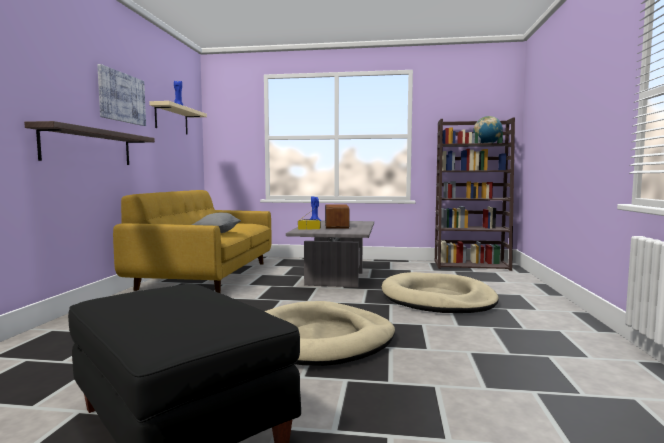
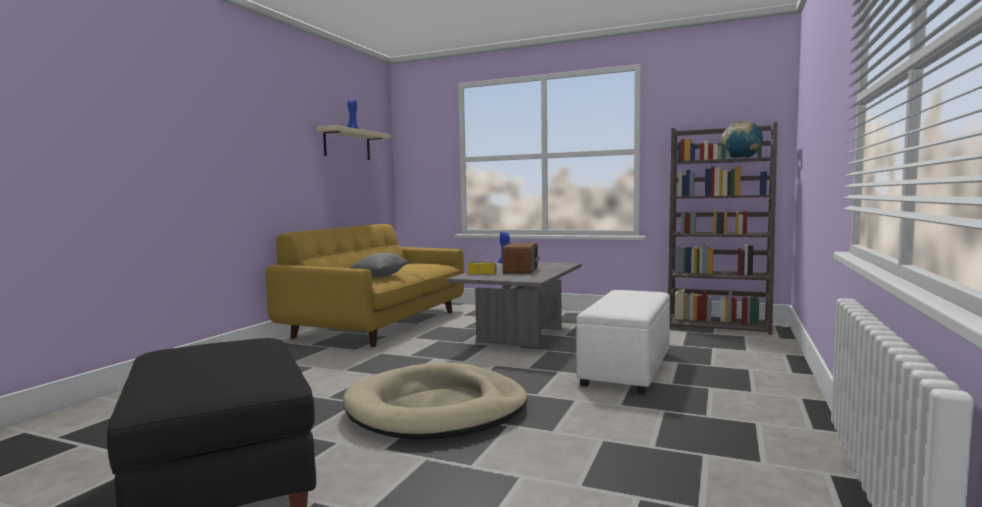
camera: 15 degrees right, 0 degrees up
(89, 147) = (237, 183): shelf -> none
(122, 97) = (279, 126): picture -> none
(437, 299) = (626, 368): beige dog bed -> white ottoman

